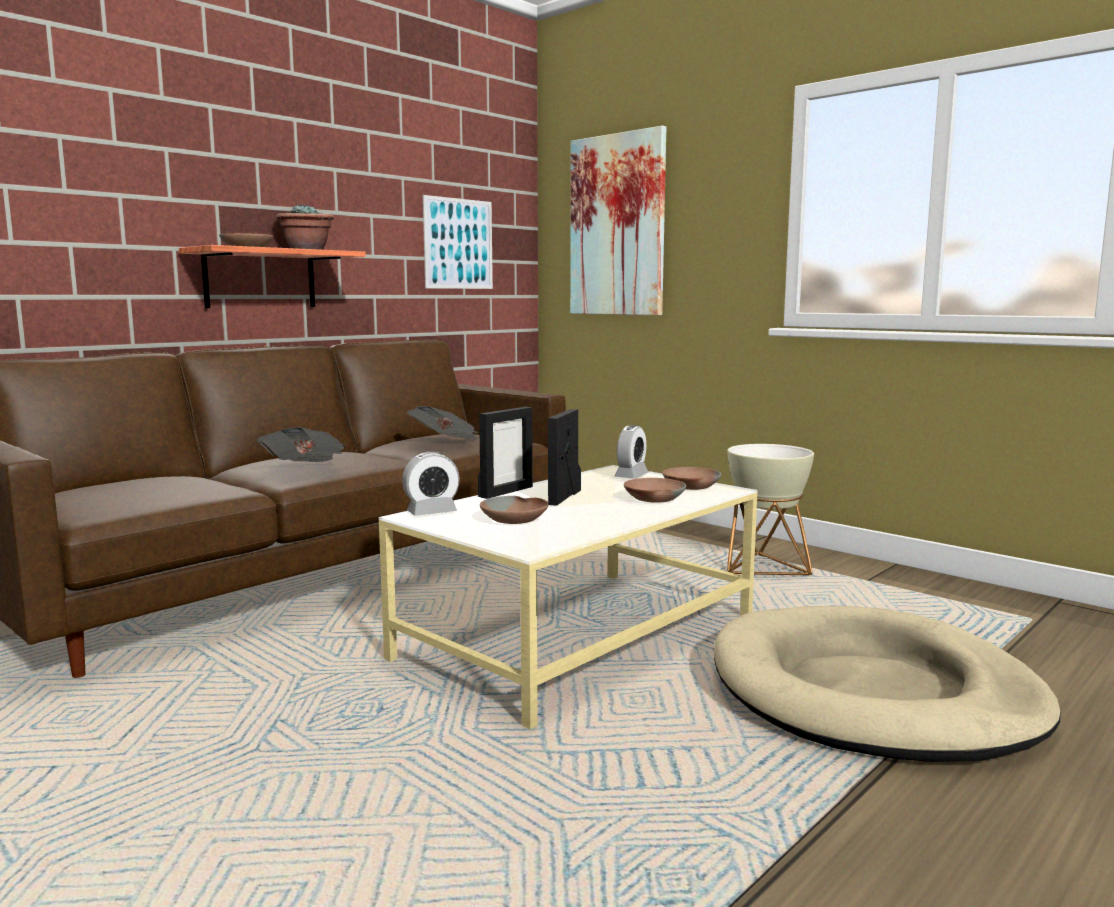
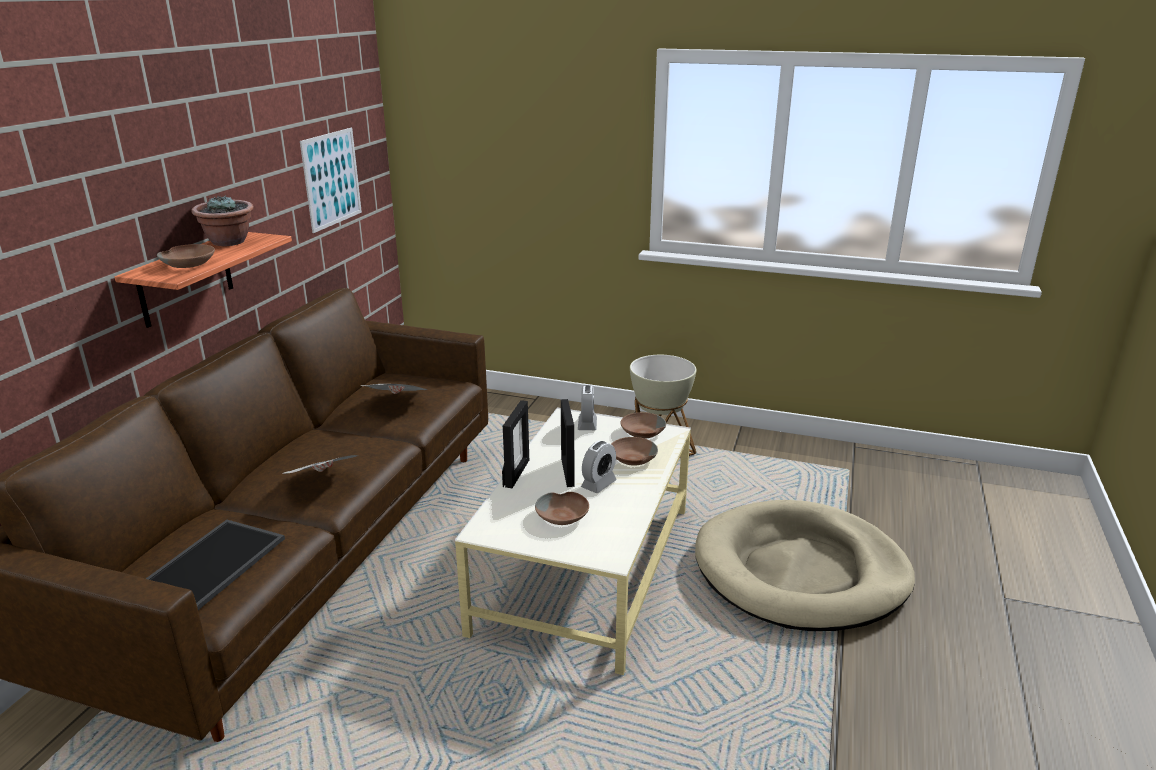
camera: 25 degrees left, 15 degrees up
(132, 494) = (210, 567): none -> tray
(431, 512) = (490, 521): alarm clock -> alarm clock (598, 484)
(617, 225) = (480, 148): picture -> none

